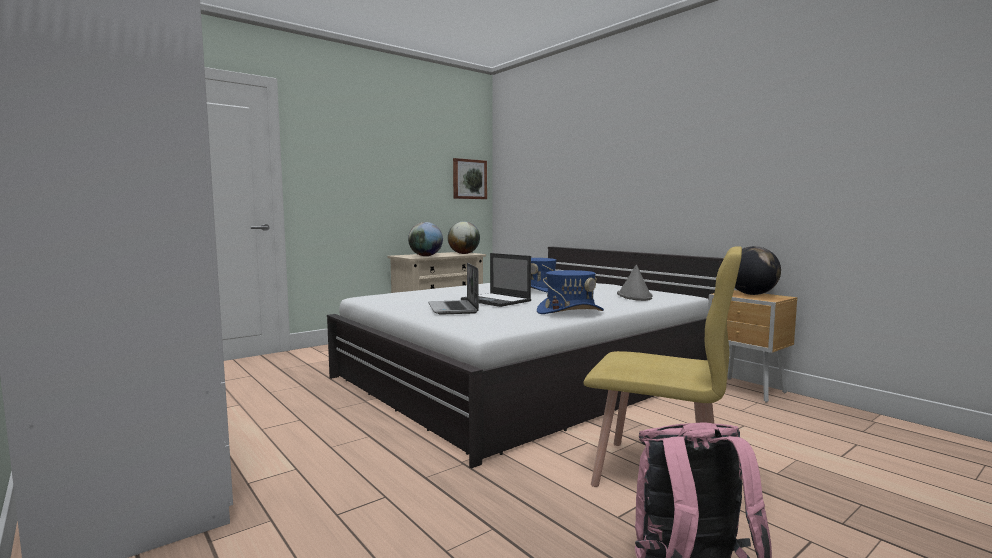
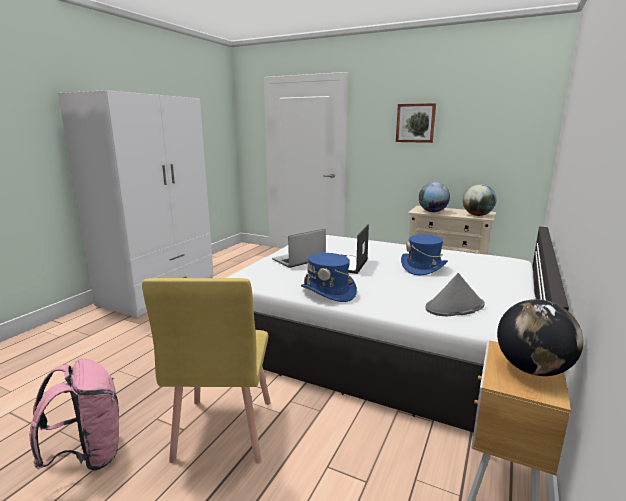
camera: 65 degrees right, 10 degrees up
(469, 179) = (522, 139): picture -> picture (415, 123)

